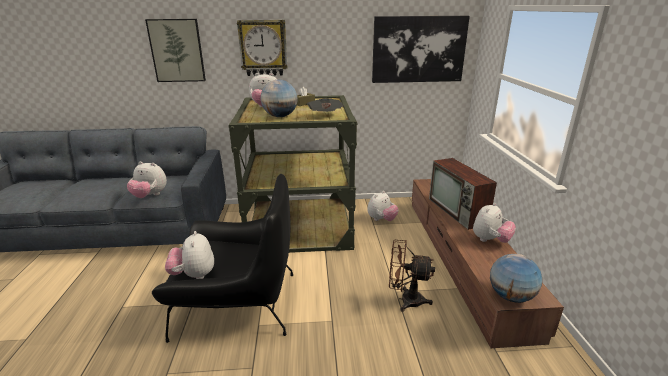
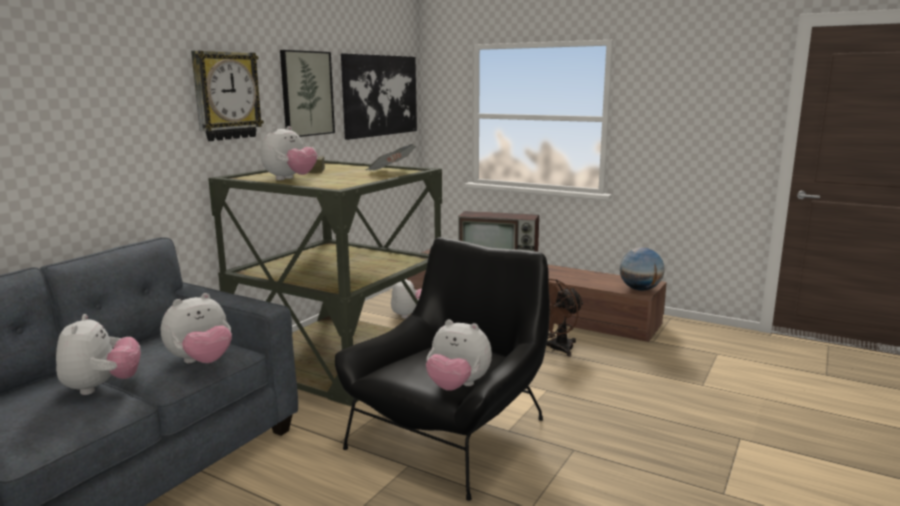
camera: 55 degrees left, 10 degrees down
(177, 50) = (94, 103): picture -> picture (306, 93)
(280, 116) = (350, 180): globe -> none
(490, 240) = (560, 270): plush toy -> plush toy (101, 387)

